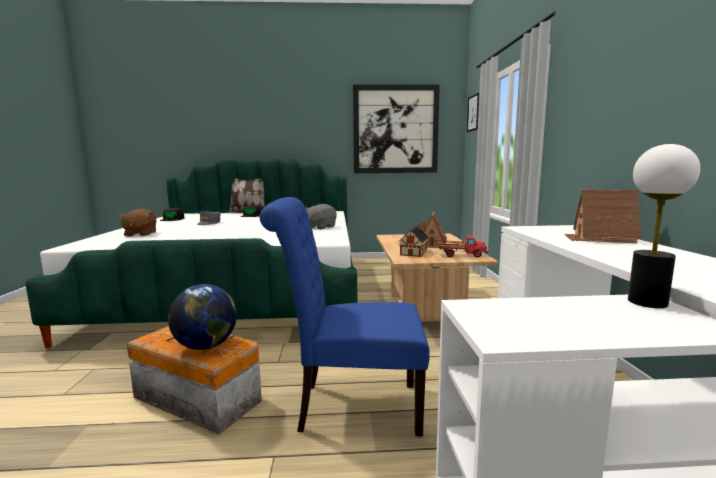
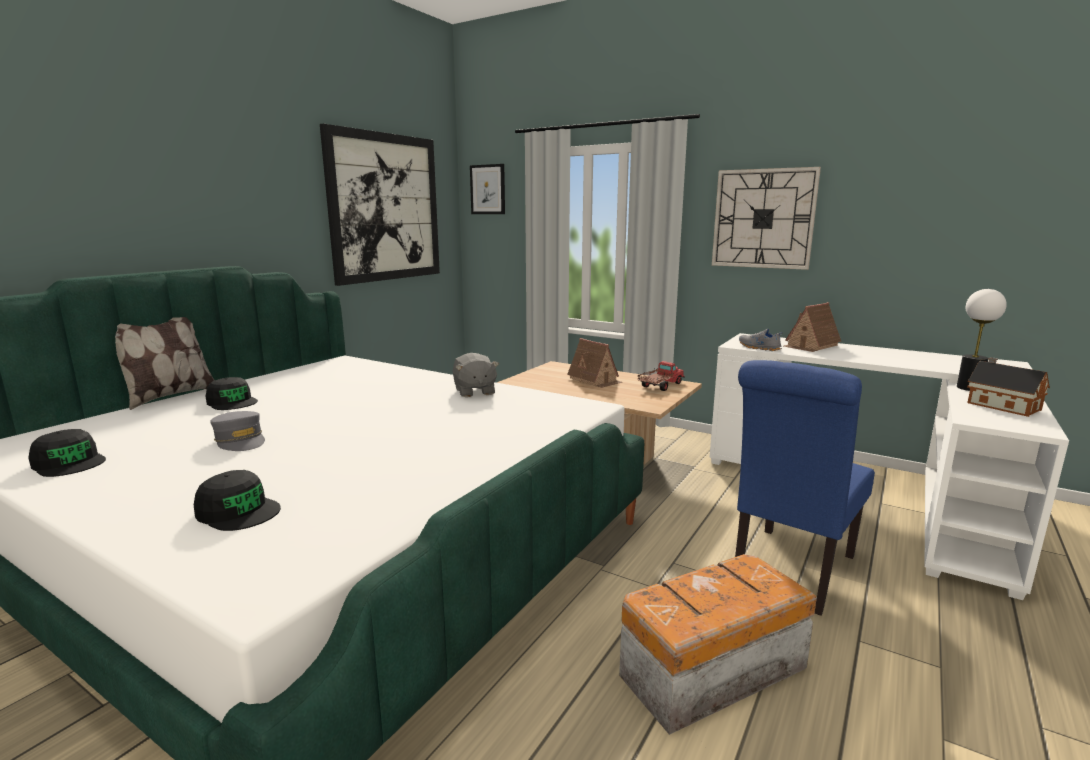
camera: 55 degrees left, 5 degrees up
(140, 234) = (238, 511): brown plush toy -> black cap
(206, 346) = (742, 586): globe -> none
(414, 252) = (622, 395): toy house -> toy house (1000, 405)
(531, 231) = (758, 348): none -> grey shoe
(604, 101) = (763, 219): none -> wall clock

